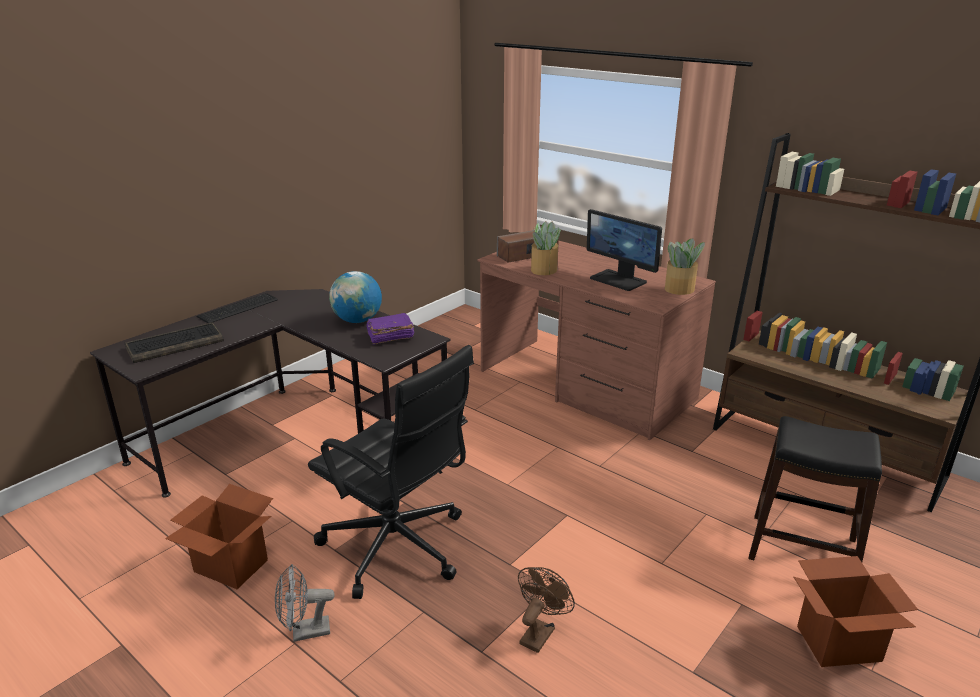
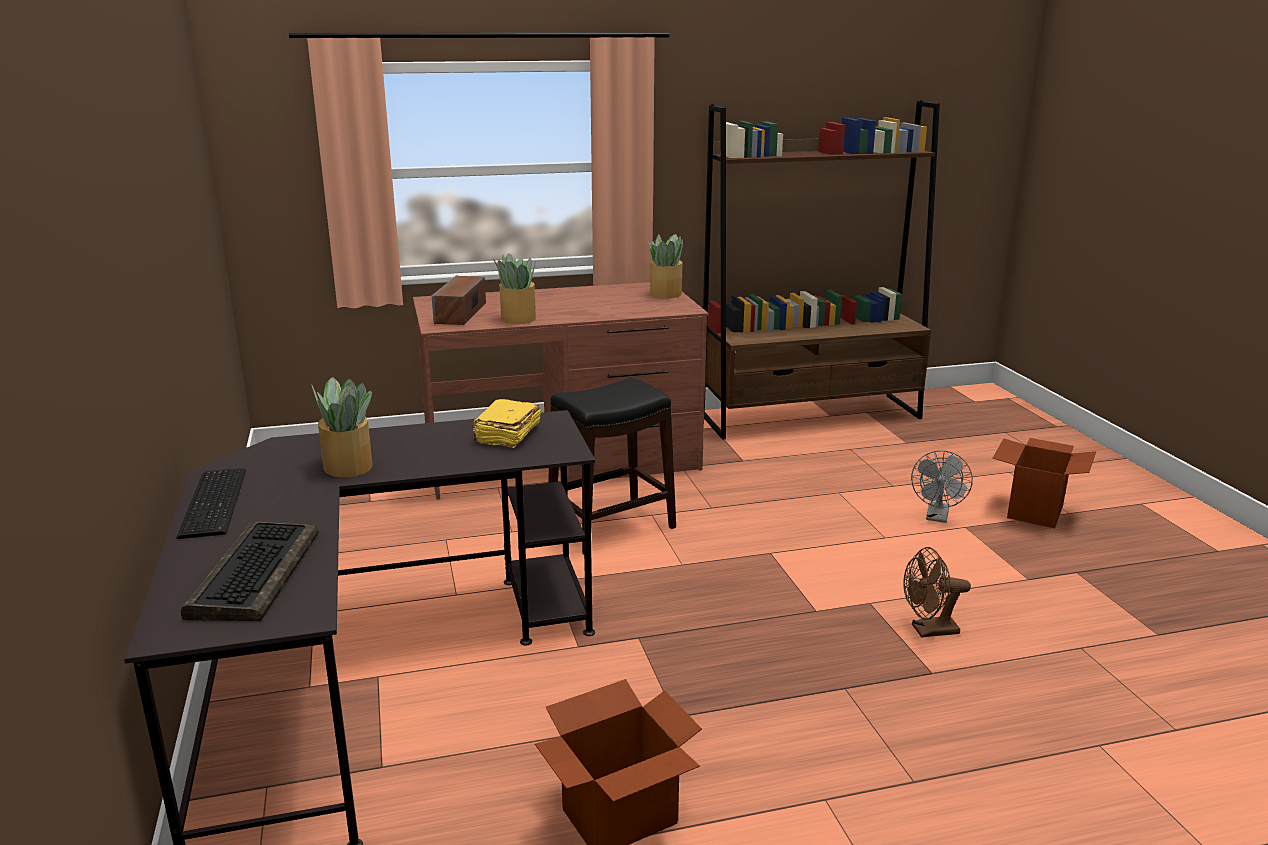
camera: 55 degrees left, 5 degrees down
(304, 632) = (812, 785): grey fan -> grey fan (937, 517)
(306, 317) = (348, 466): none -> potted plant
(357, 320) = (424, 440): globe -> none
(389, 336) = (506, 435): purple book -> yellow book
(397, 548) = (719, 670): black office chair -> none
(539, 632) = (928, 631): brown fan -> brown fan turned 75 degrees counterclockwise
(619, 280) = (604, 303): monitor -> none
(803, 549) = (921, 477): black stool -> black stool (612, 526)

